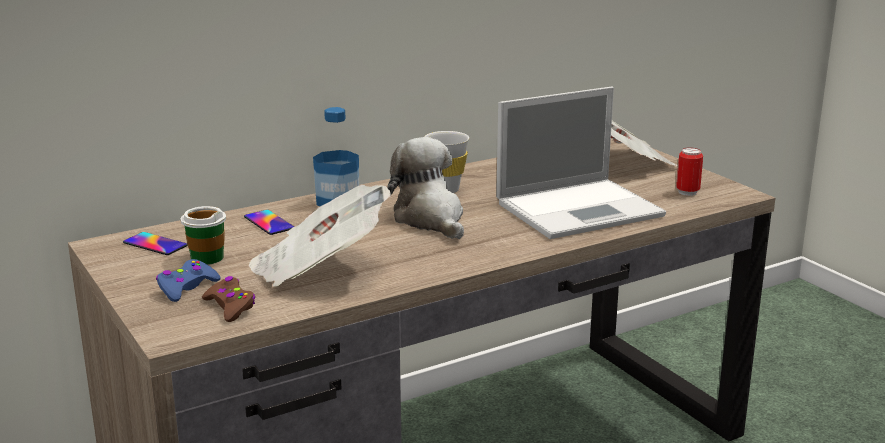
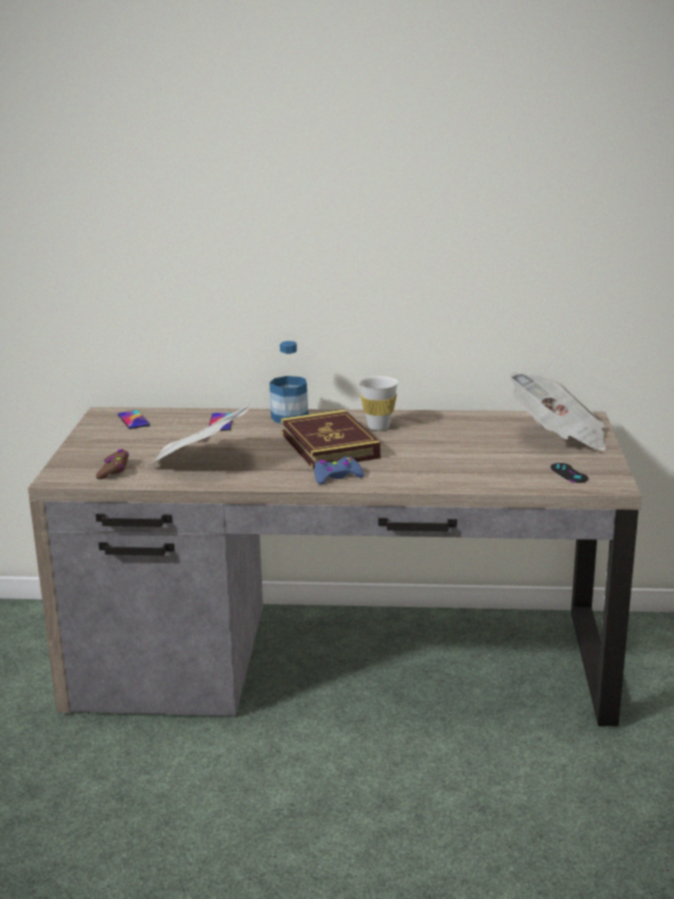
camera: 35 degrees right, 0 degrees up
(186, 288) = (108, 452): blue game controller -> blue game controller (337, 477)
(207, 258) = (148, 436): cup -> none
(430, 219) = (329, 445): plush toy -> book
(581, 209) = (454, 465): laptop -> none
(687, 192) = (569, 473): can -> black game controller

